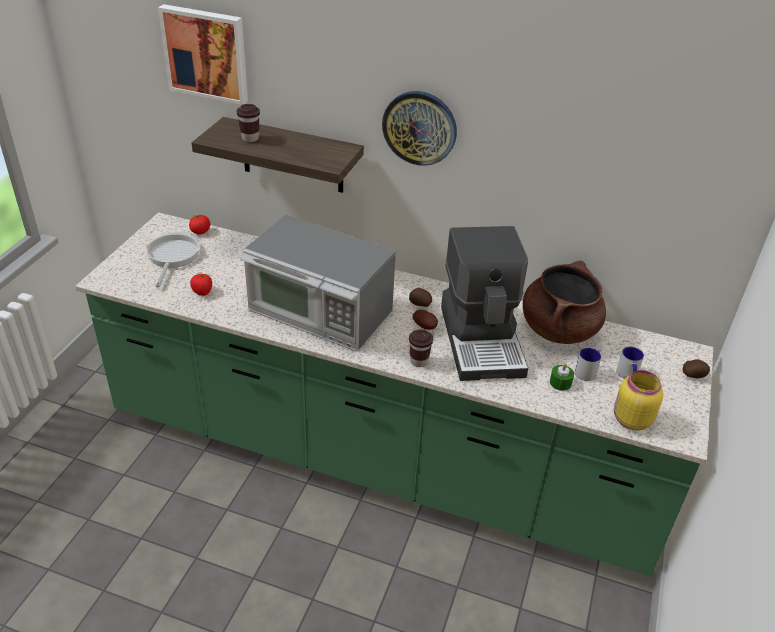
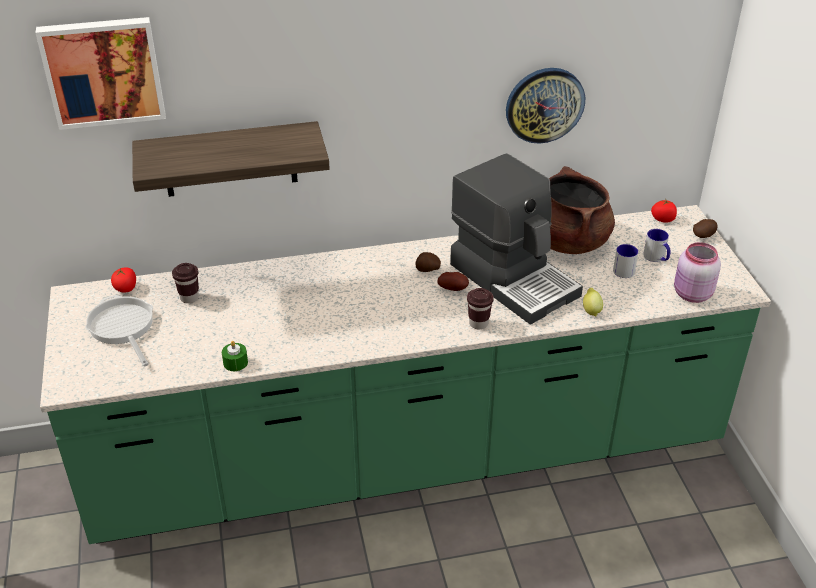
camera: 30 degrees left, 0 degrees up
(202, 292) = (197, 350): tomato -> tomato (663, 219)
(250, 138) = (193, 154): brown cup -> brown cup (189, 298)
(319, 312) = (340, 318): microwave -> none
(419, 128) = (381, 82): wall clock -> wall clock (544, 104)
(523, 393) = (591, 310): none -> lemon
(560, 383) = (611, 288): green candle -> green candle (235, 363)
(630, 420) = (691, 294): yellow jar -> pink jar

